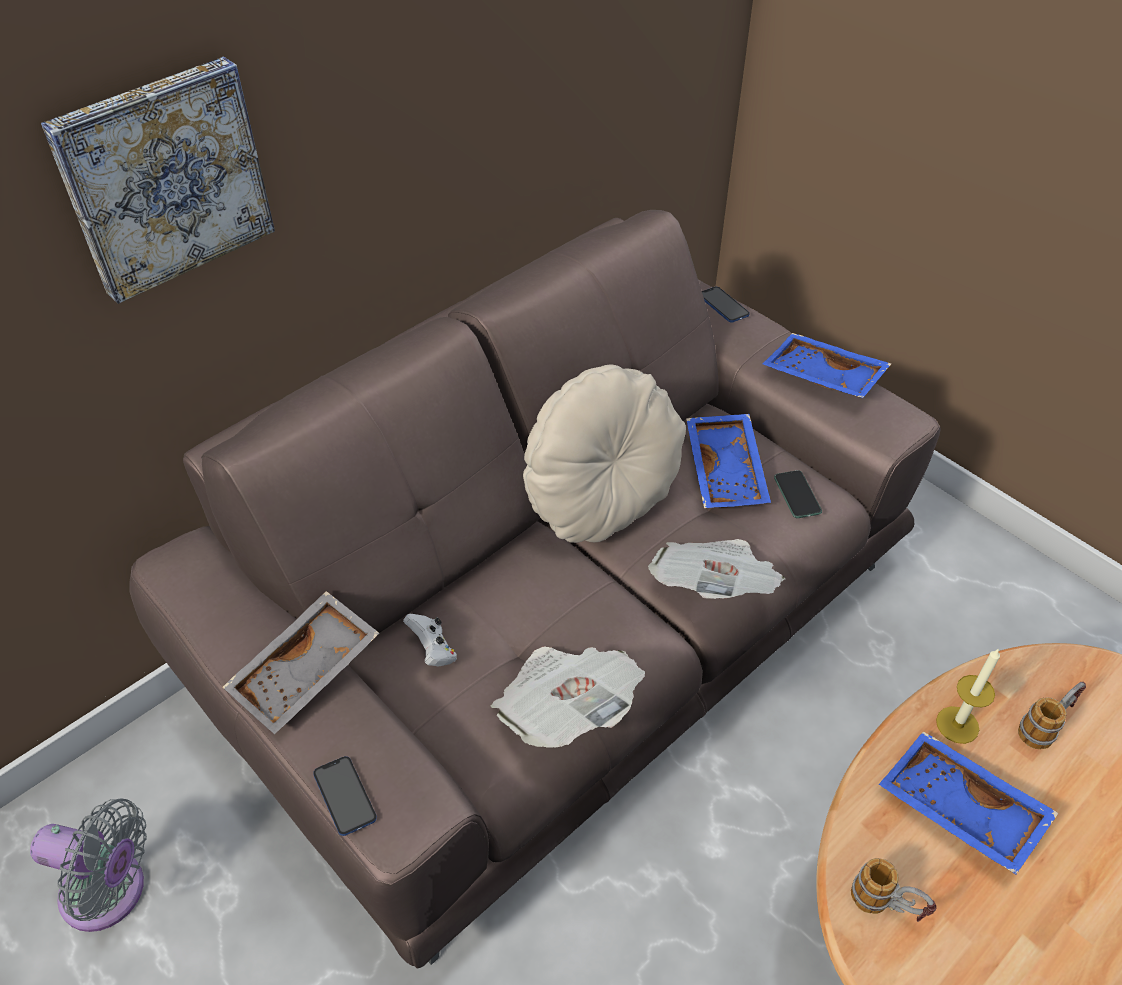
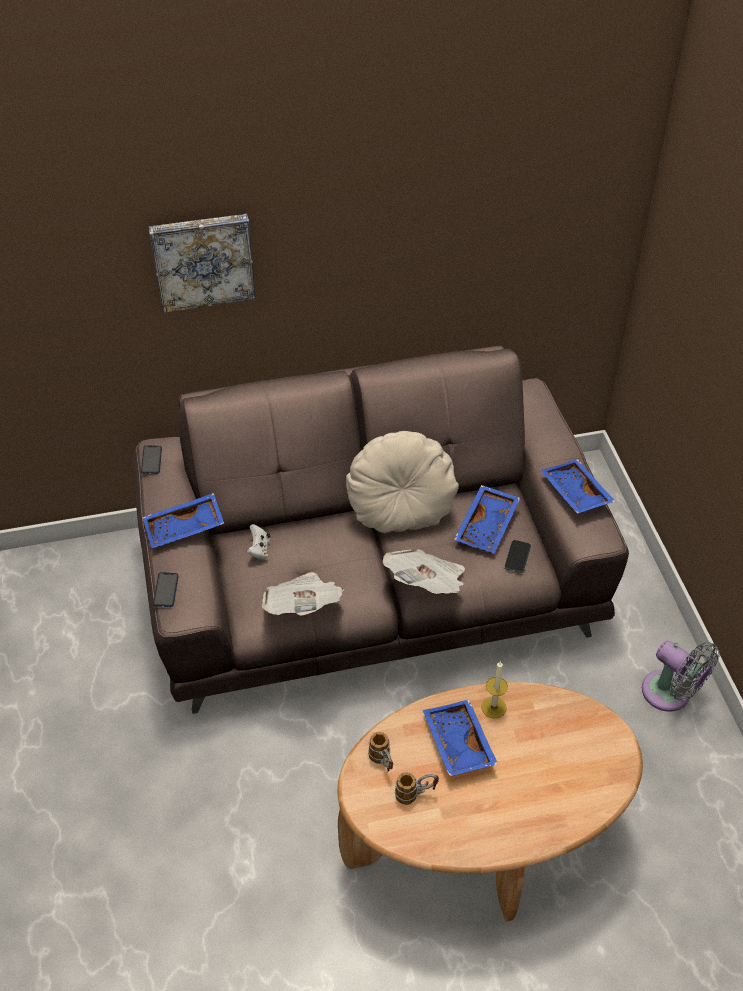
camera: 30 degrees right, 0 degrees up
(111, 893) = (67, 607): grey fan -> grey fan (670, 694)
(307, 673) = (184, 529): grey tray -> blue tray
(723, 306) = (552, 425): phone -> phone (151, 460)
(1045, 726) = (541, 731): mug -> mug (416, 794)

